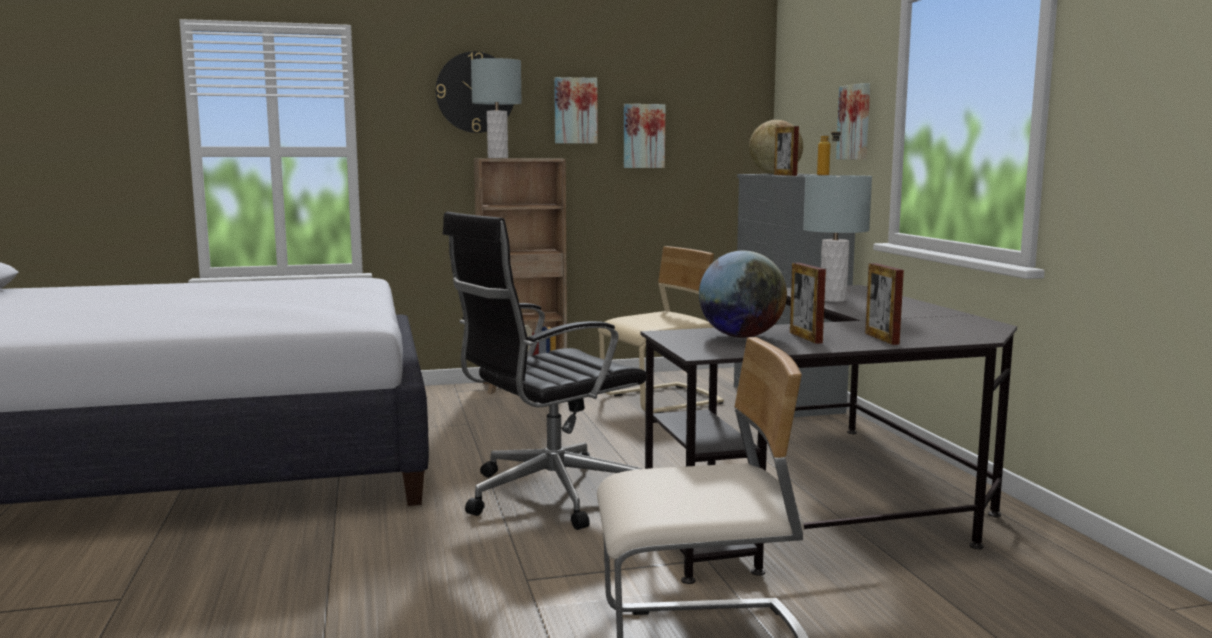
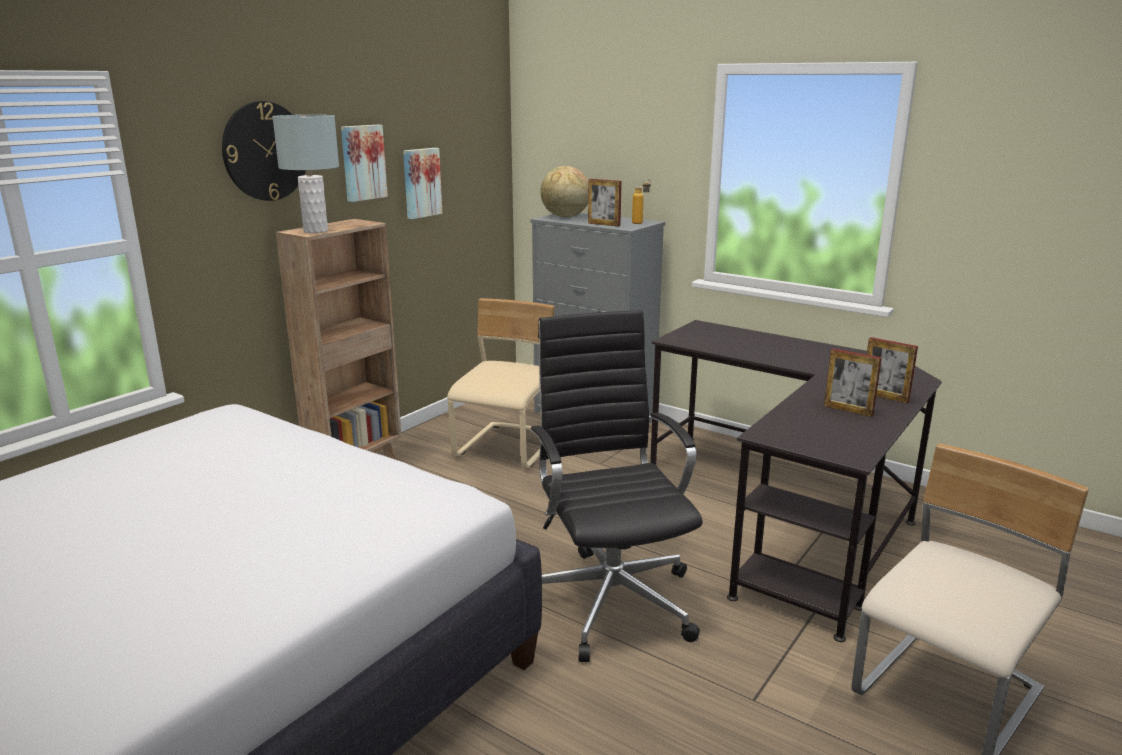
camera: 40 degrees left, 10 degrees up
(547, 495) = (610, 598): black office chair -> black office chair turned 150 degrees clockwise
(741, 336) = (813, 422): globe -> none
(833, 299) = (733, 348): grey table lamp -> none
(855, 122) = (650, 171): picture -> none

